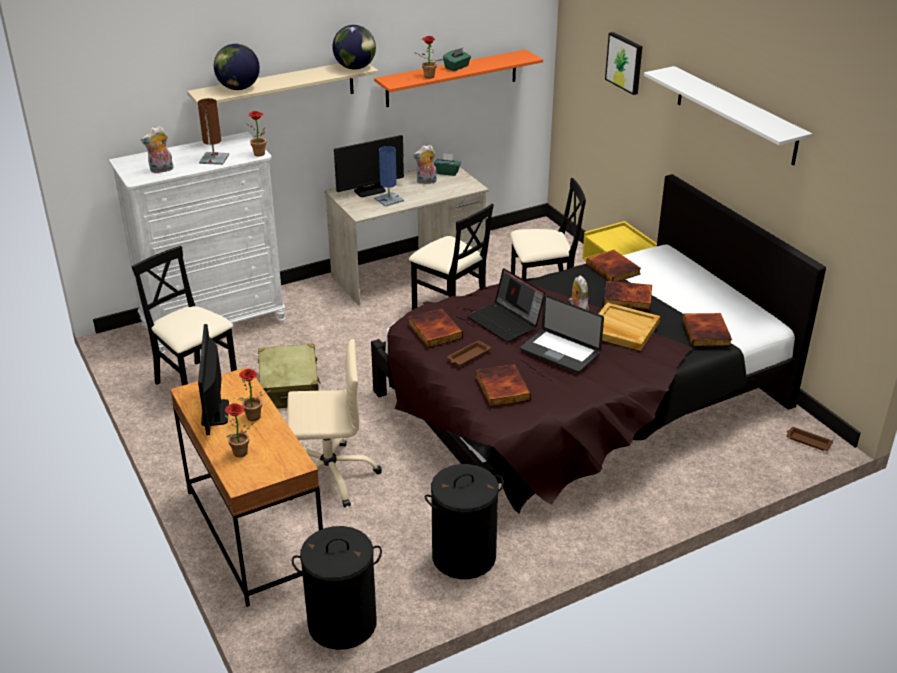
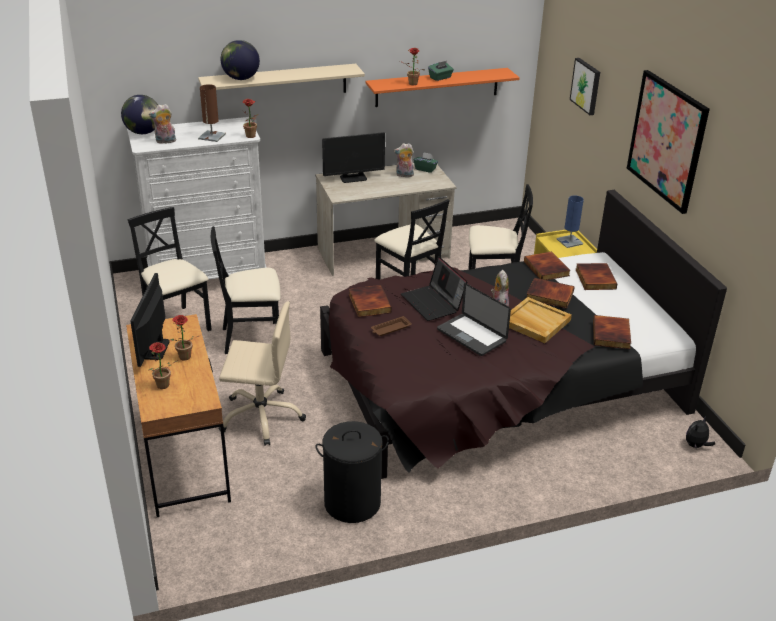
camera: 10 degrees right, 0 degrees up
(289, 387) = (252, 338): beige suitcase -> black chair
(341, 624) = (230, 544): black laundry basket -> none
(355, 68) = (346, 70): globe -> globe (143, 132)
(389, 199) = (366, 187): blue table lamp -> blue table lamp (569, 241)
(501, 388) = (409, 360): book -> book (594, 279)
(735, 115) = (667, 140): white shelf -> picture
(807, 441) = (696, 445): brown tray -> plush toy

